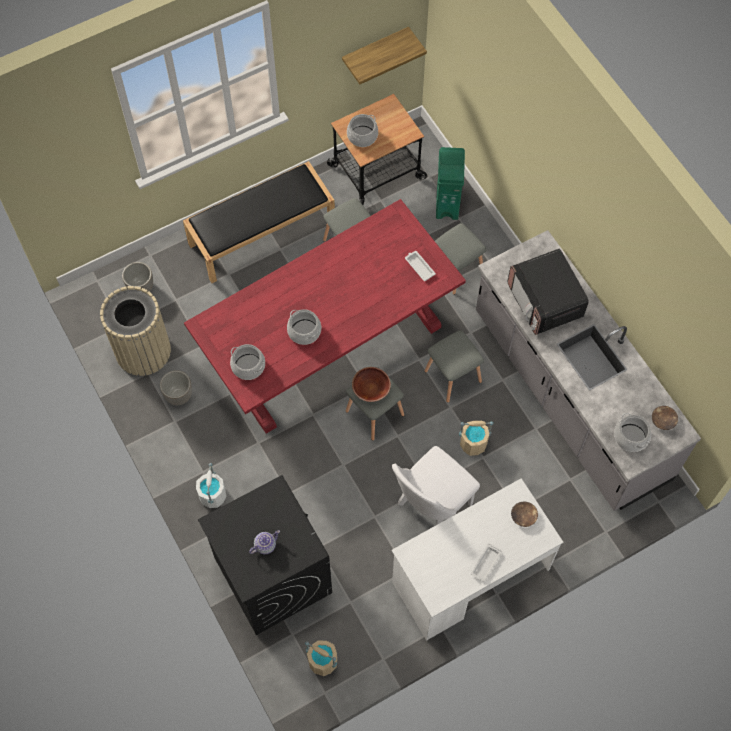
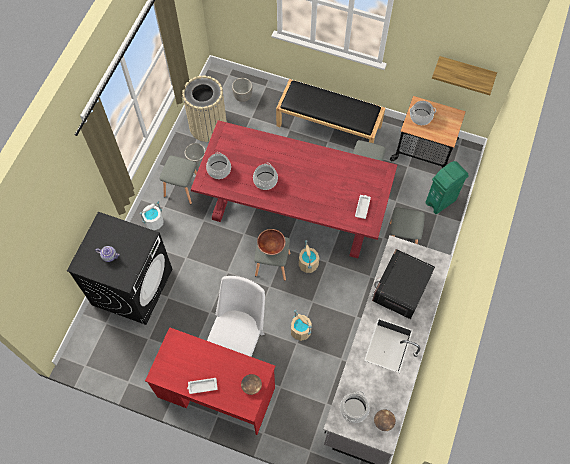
camera: 50 degrees right, 0 degrees up
(322, 661) = (102, 350): beige bucket -> beige bucket (308, 264)
(431, 508) = (240, 338): white chair -> white chair turned 105 degrees clockwise
(452, 377) = (332, 288): grey stool -> grey stool (182, 188)
(470, 576) = (216, 392): white desk -> red desk

